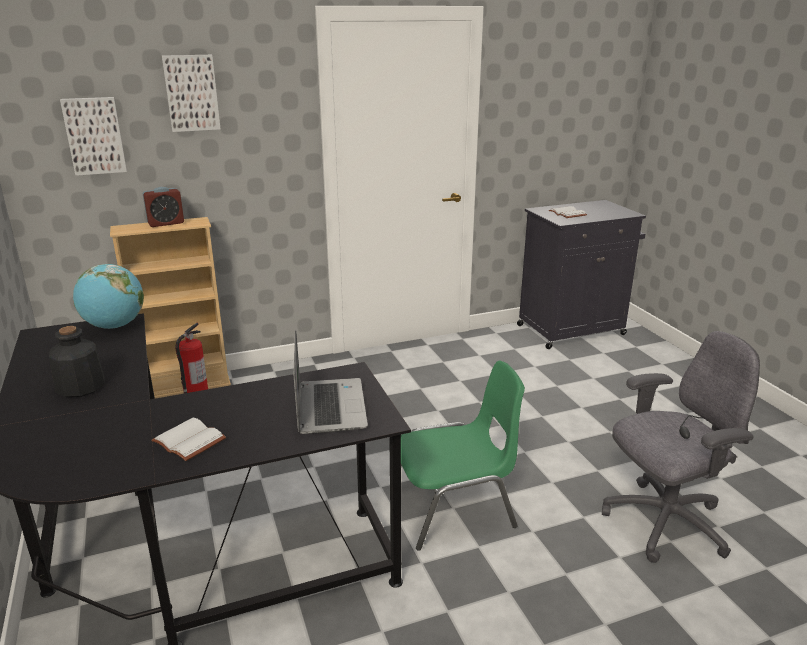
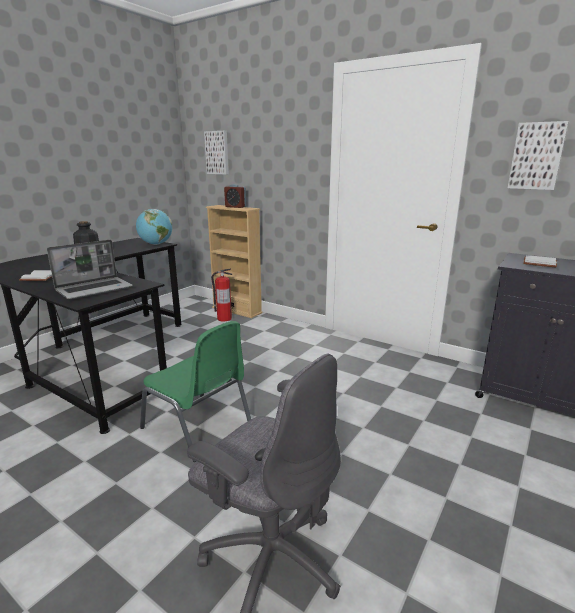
camera: 55 degrees right, 5 degrees down
(191, 93) = (260, 128): picture -> picture (536, 156)

